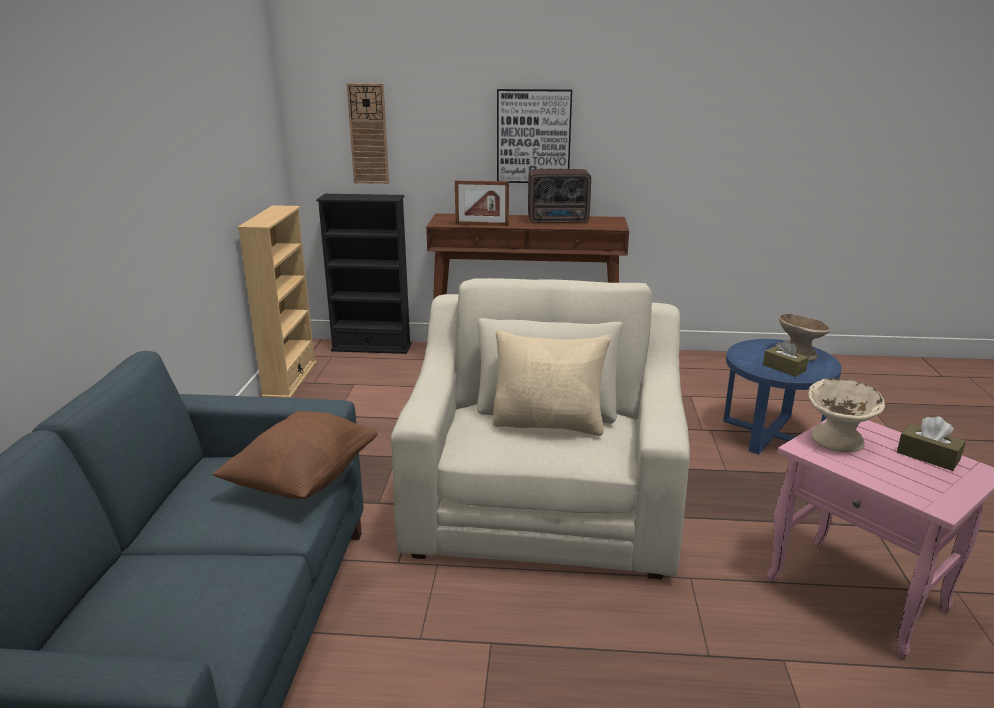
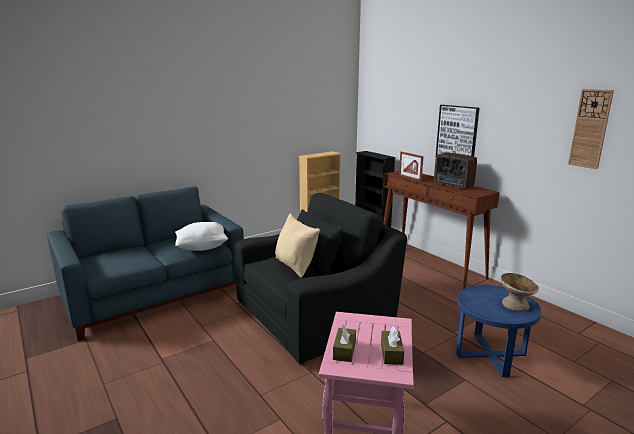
camera: 50 degrees right, 5 degrees down
(303, 480) = (202, 247): brown pillow -> white pillow
(368, 134) = (386, 123): wall clock -> wall clock (590, 129)
(543, 503) = (315, 315): beige armchair -> black armchair
(784, 368) = (485, 305): brown tissue box -> brown tissue box (344, 350)
(837, 440) = (368, 324): beige bowl -> none

